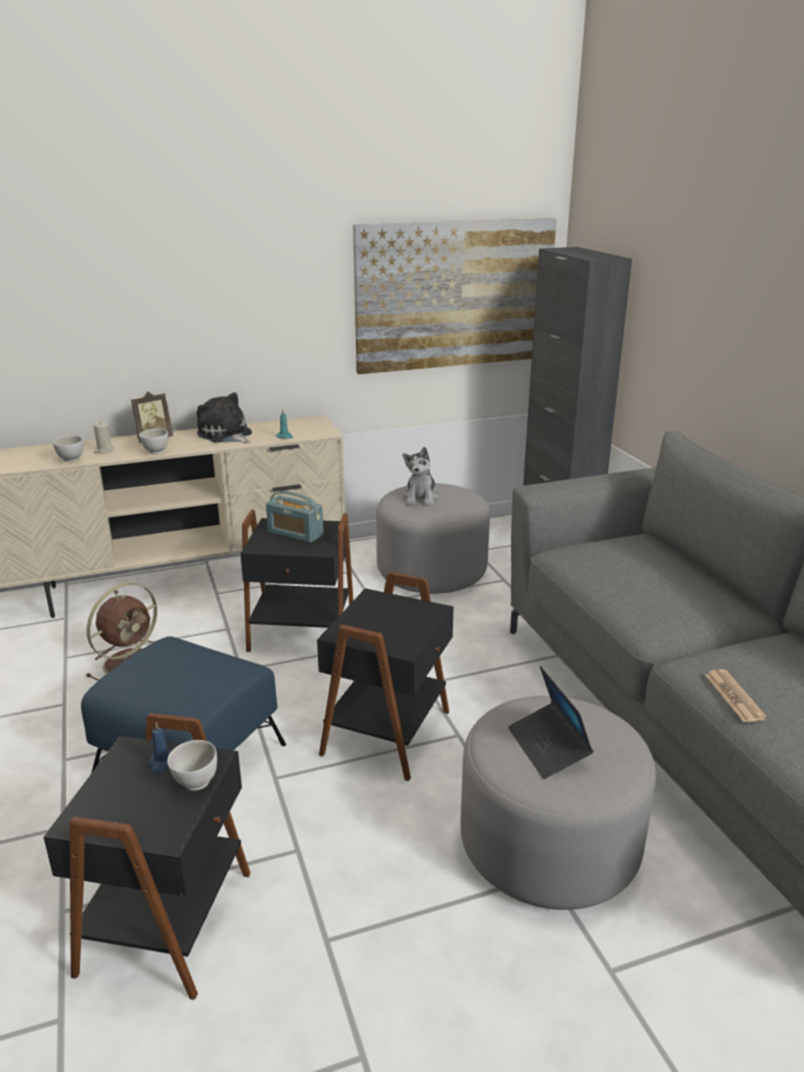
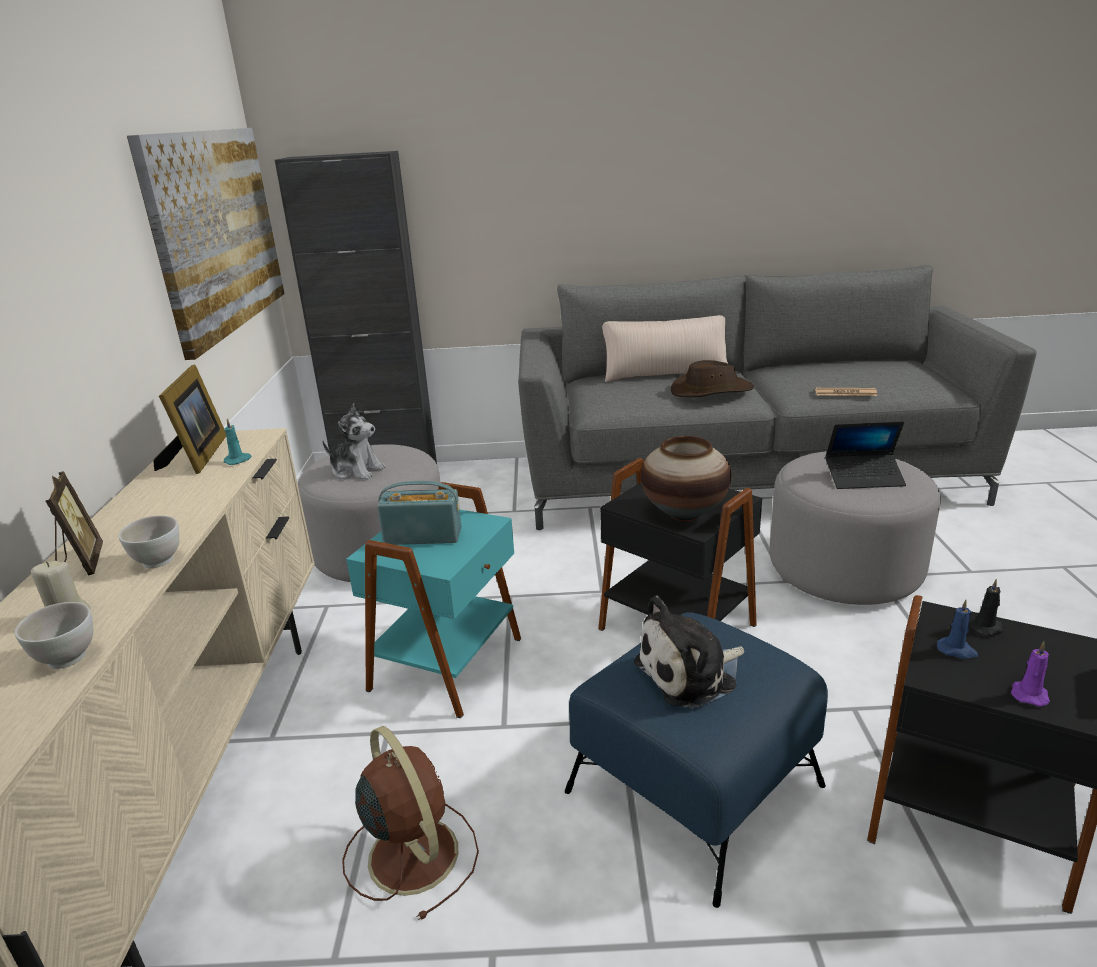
camera: 70 degrees left, 0 degrees up
(103, 796) = (1029, 694): none -> purple candle
(195, 782) = (986, 628): white bowl -> black candle
(226, 435) = (164, 501): plush toy -> plush toy (691, 673)
(288, 427) = (198, 456): none -> picture frame
(295, 533) = (423, 536): radio -> radio turned 135 degrees counterclockwise
(302, 634) = (449, 664): black side table -> turquoise side table
(365, 625) = (684, 513): none -> vase
(656, 603) = (711, 391): none -> brown hat
(693, 572) = (665, 373): none -> beige pillow

